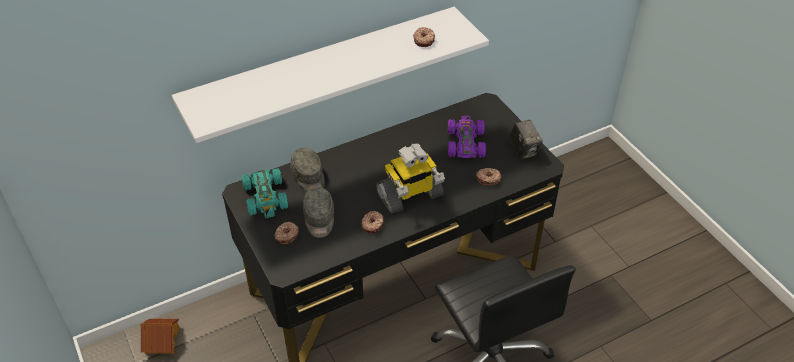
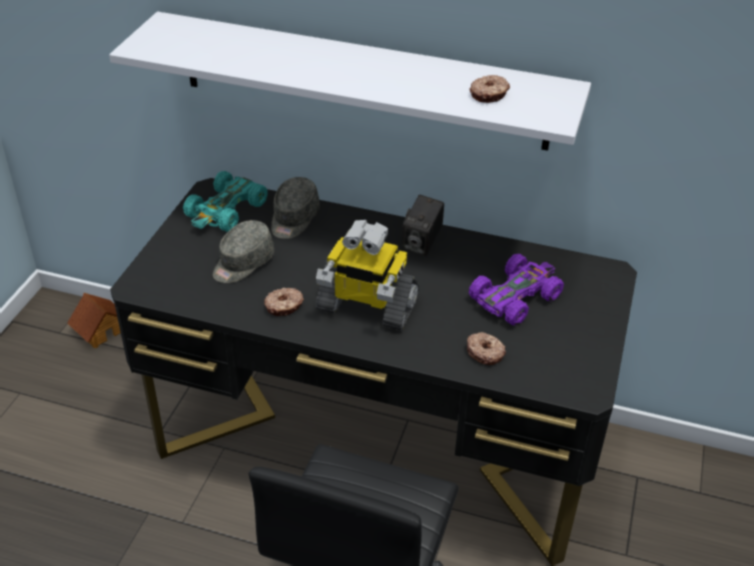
camera: 45 degrees right, 5 degrees down
(286, 235) = (190, 256): donut -> none
(523, 150) = (580, 353): camera -> camera (422, 243)

